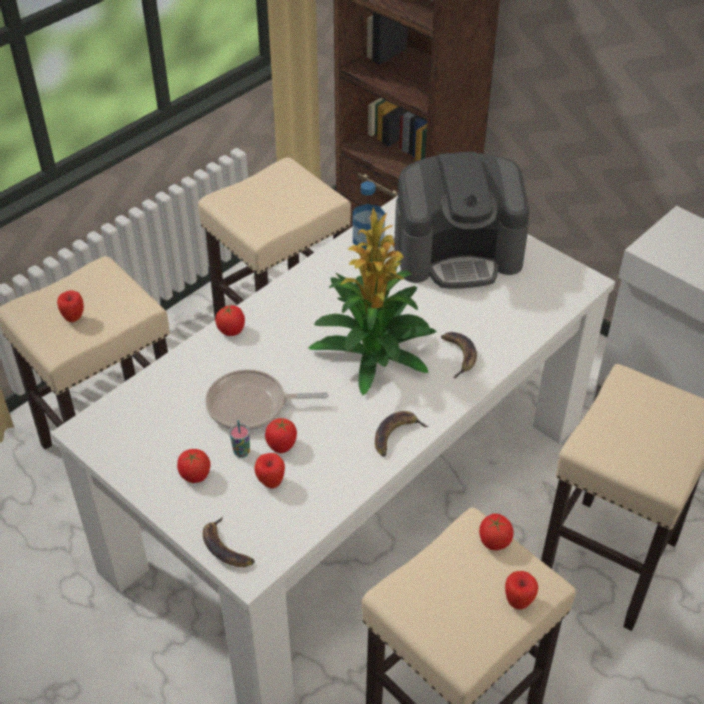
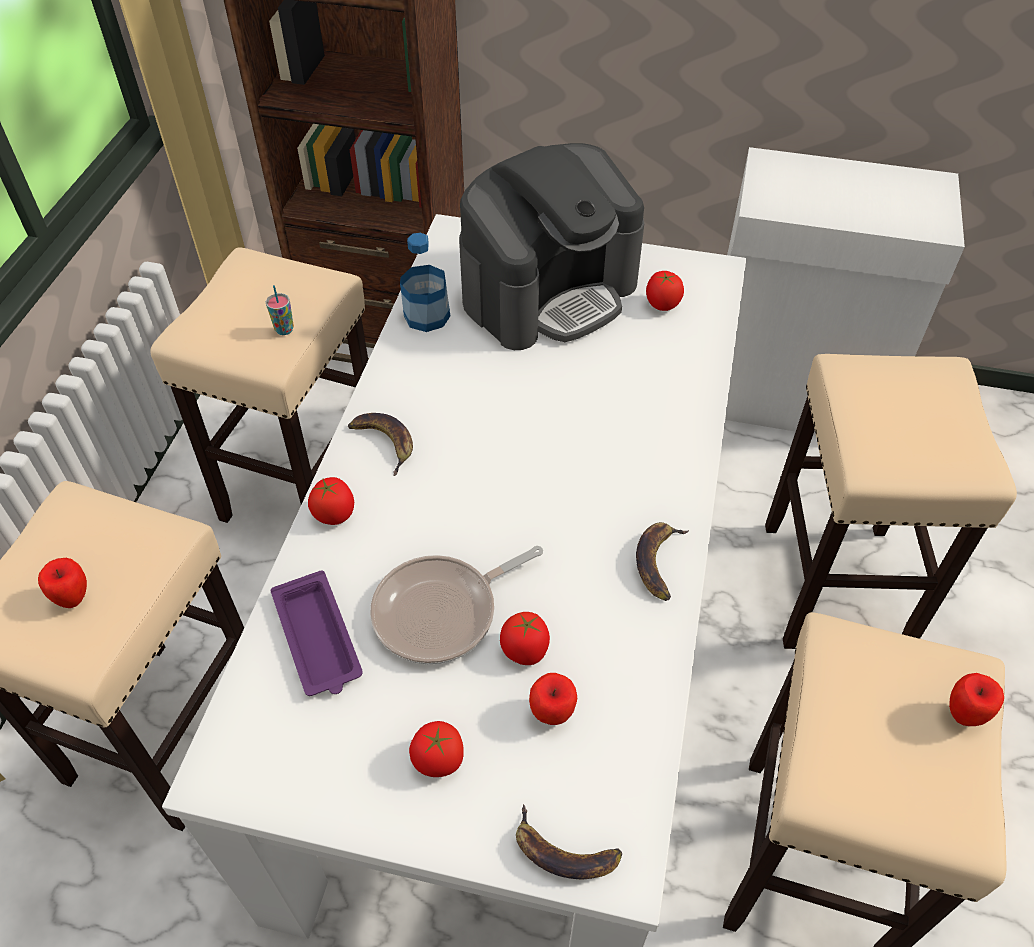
camera: 30 degrees left, 5 degrees up
(177, 390) = (318, 640): none -> purple tray
(241, 452) = (478, 689): cup -> cup (284, 330)
(374, 354) = (548, 464): potted plant -> none
(459, 356) = (651, 420): banana -> banana (385, 442)
(494, 541) = (873, 647): tomato -> tomato (662, 305)

